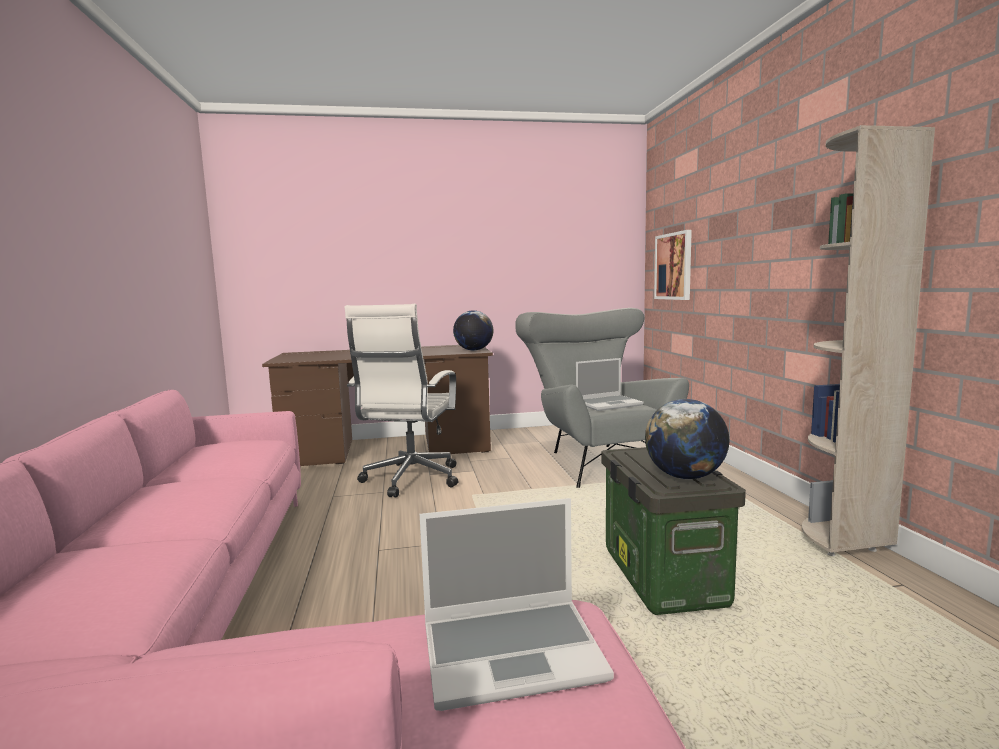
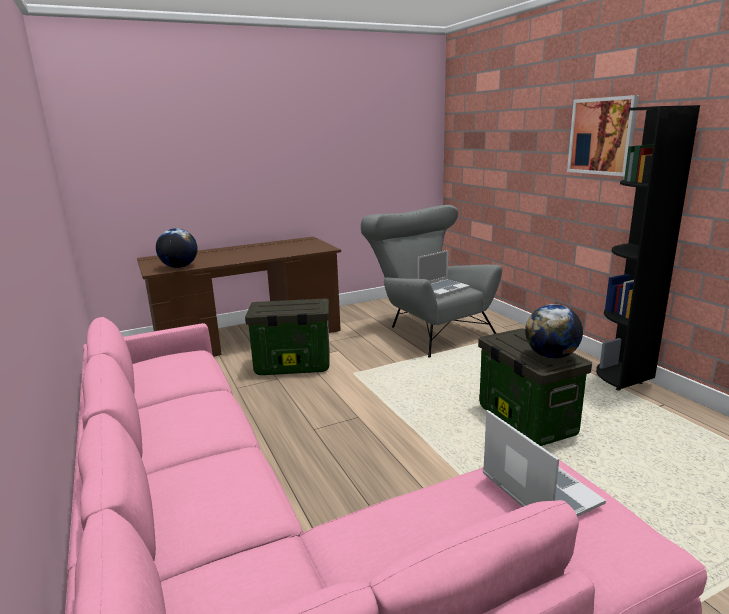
camera: 15 degrees left, 10 degrees up
(410, 480) = (292, 366): white office chair -> storage box
(473, 350) = (321, 247): globe -> globe (179, 267)
(513, 651) = (538, 489): laptop -> laptop turned 90 degrees counterclockwise
(673, 266) = (475, 166): picture -> picture (602, 136)
(838, 543) = (618, 380): beige bookcase -> black bookcase

